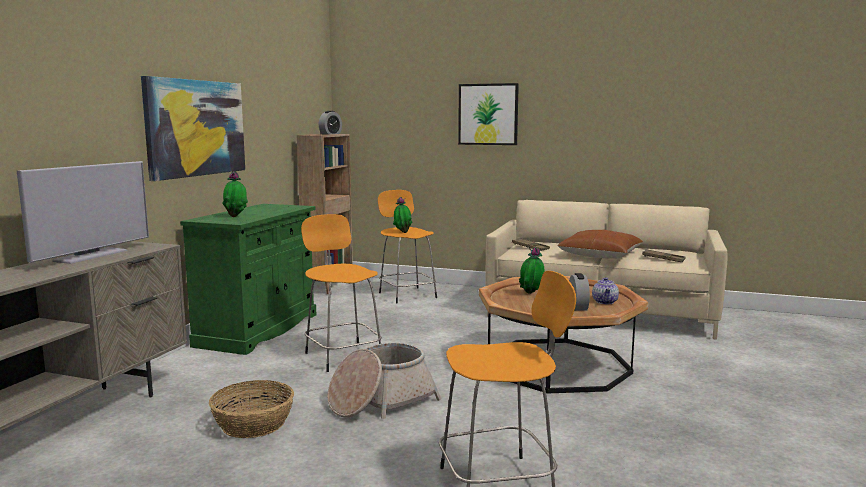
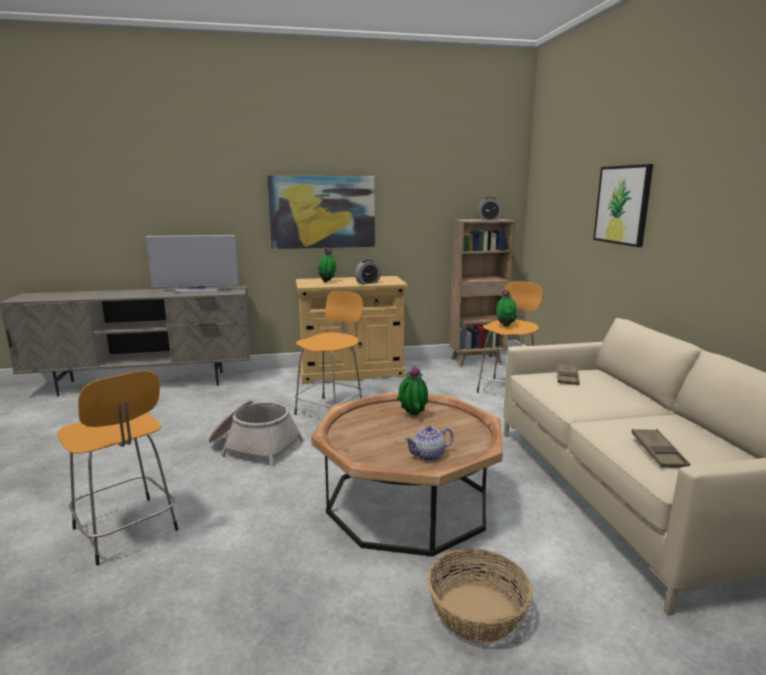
camera: 60 degrees right, 5 degrees up
(253, 424) = (193, 421): basket -> basket (477, 613)
(258, 330) = (351, 372): green cabinet -> beige cabinet
(577, 307) = (389, 445): alarm clock -> alarm clock (367, 283)
(600, 255) = (605, 414): brown pillow -> none

